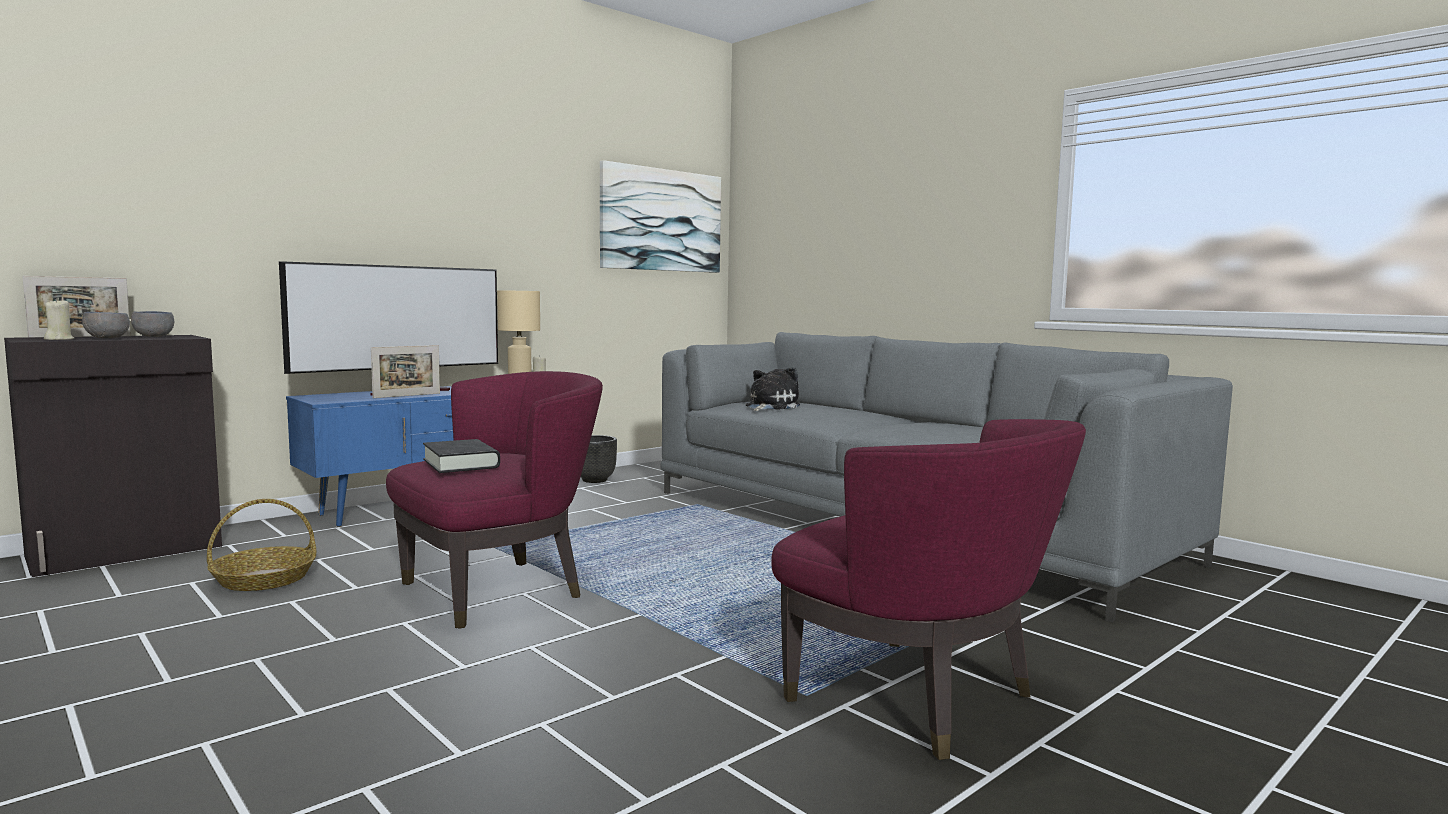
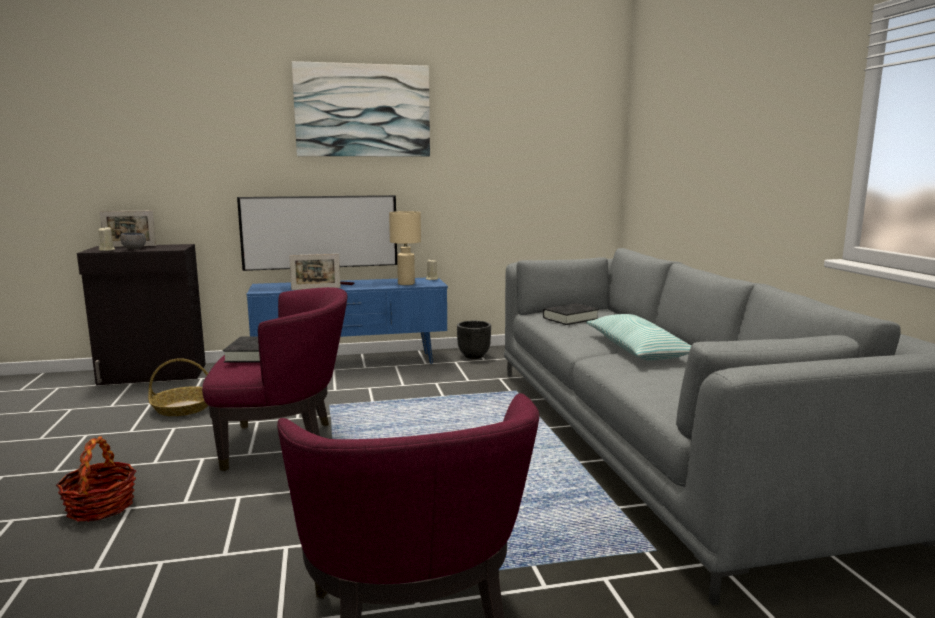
camera: 30 degrees right, 5 degrees up
(155, 336) = (164, 247): grey bowl -> none
(339, 697) = (101, 507): none -> basket
(661, 220) = (553, 146): picture -> picture (363, 111)
(770, 407) = (570, 318): plush toy -> black book
(888, 422) = (637, 350): none -> pillow

